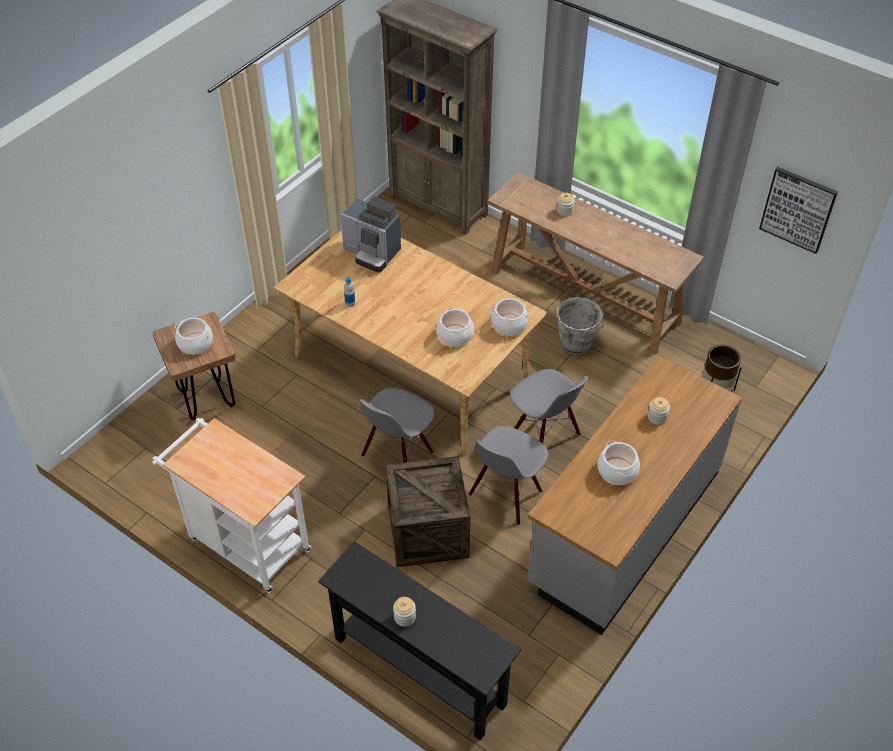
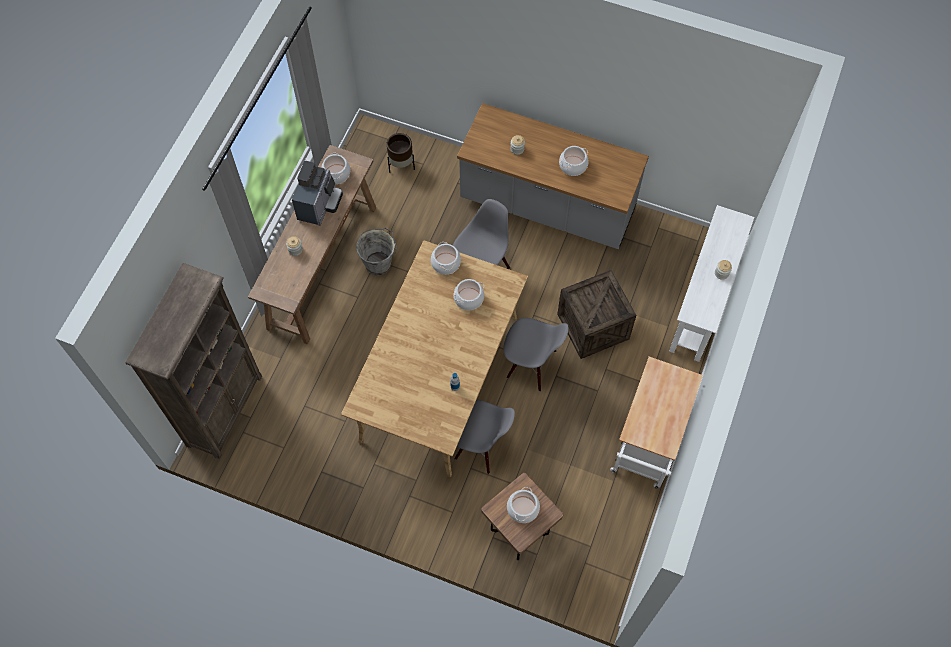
camera: 105 degrees left, 15 degrees up
(372, 253) = (388, 387): coffee machine -> coffee machine (319, 205)
(419, 672) = (702, 304): black console table -> white console table
(506, 494) = (543, 283): grey chair -> grey chair (480, 445)
(659, 256) = (336, 174): none -> cooking pot
(798, 209) = (329, 52): picture -> none

